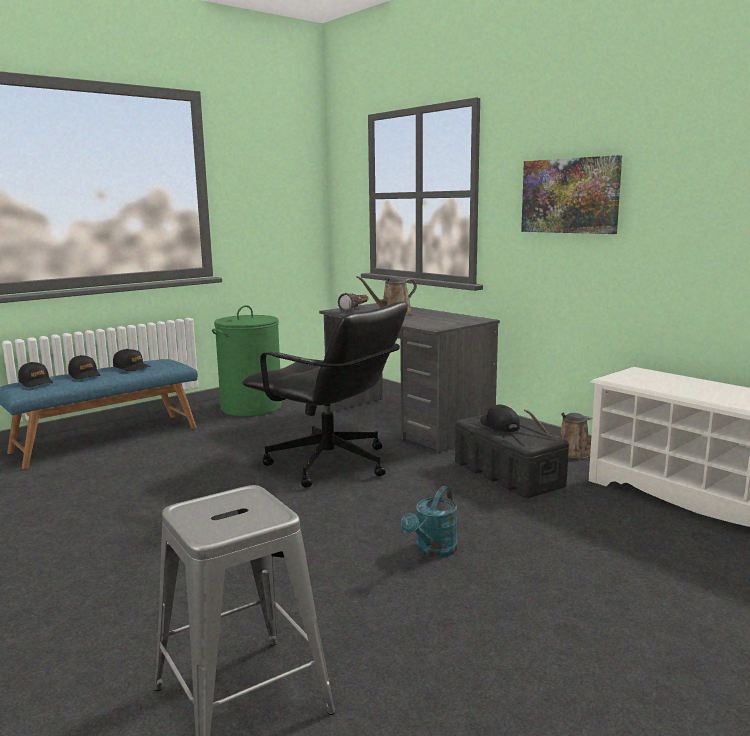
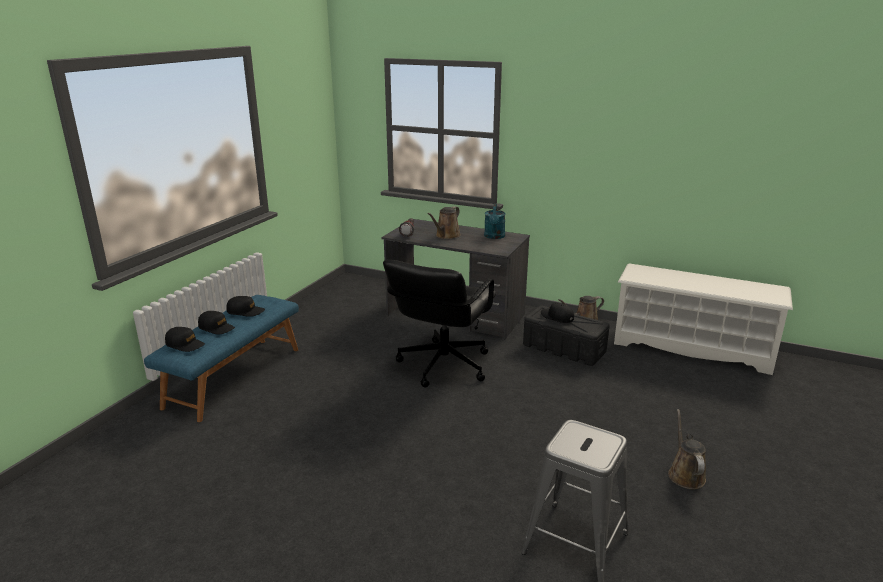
camera: 25 degrees left, 10 degrees up
(251, 407) = (318, 319): green laundry basket -> none
(330, 465) = (443, 365): black office chair -> black office chair turned 105 degrees clockwise
(432, 551) = (576, 419): turquoise watering can -> turquoise watering can (494, 237)
(526, 660) = (685, 474): none -> brown watering can
(570, 196) = (581, 146): picture -> none

